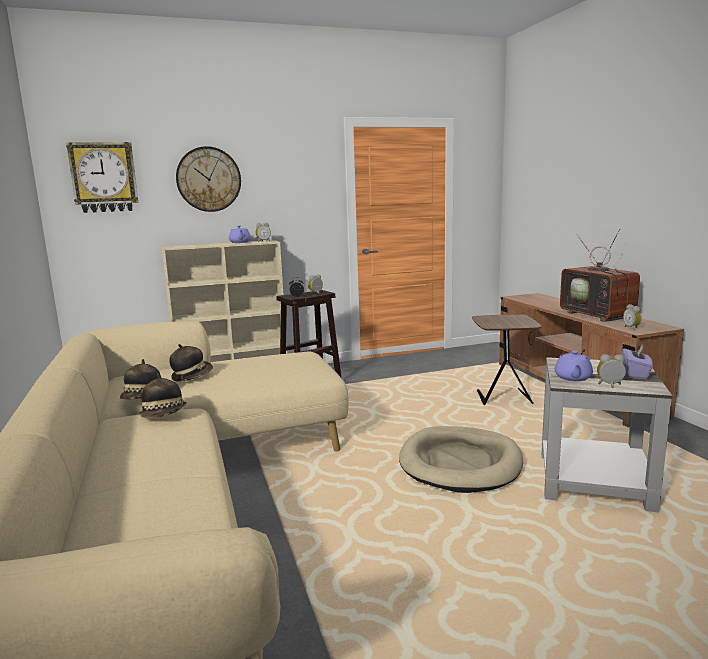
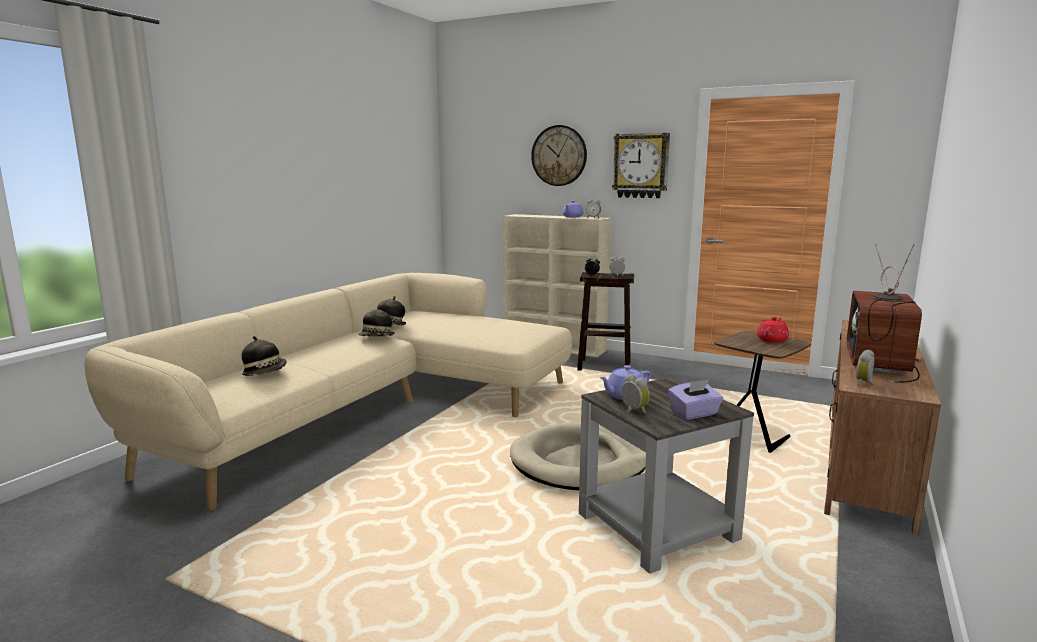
camera: 45 degrees right, 0 degrees up
(104, 177) = (481, 153): wall clock -> wall clock (641, 166)
(192, 376) = (440, 320): hat -> hat (265, 373)
(504, 318) = (772, 340): none -> red teapot

